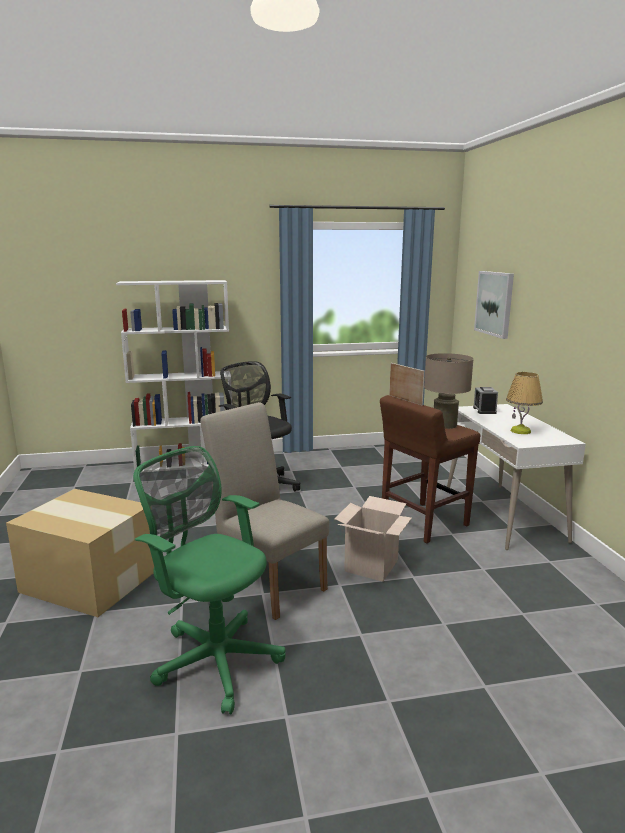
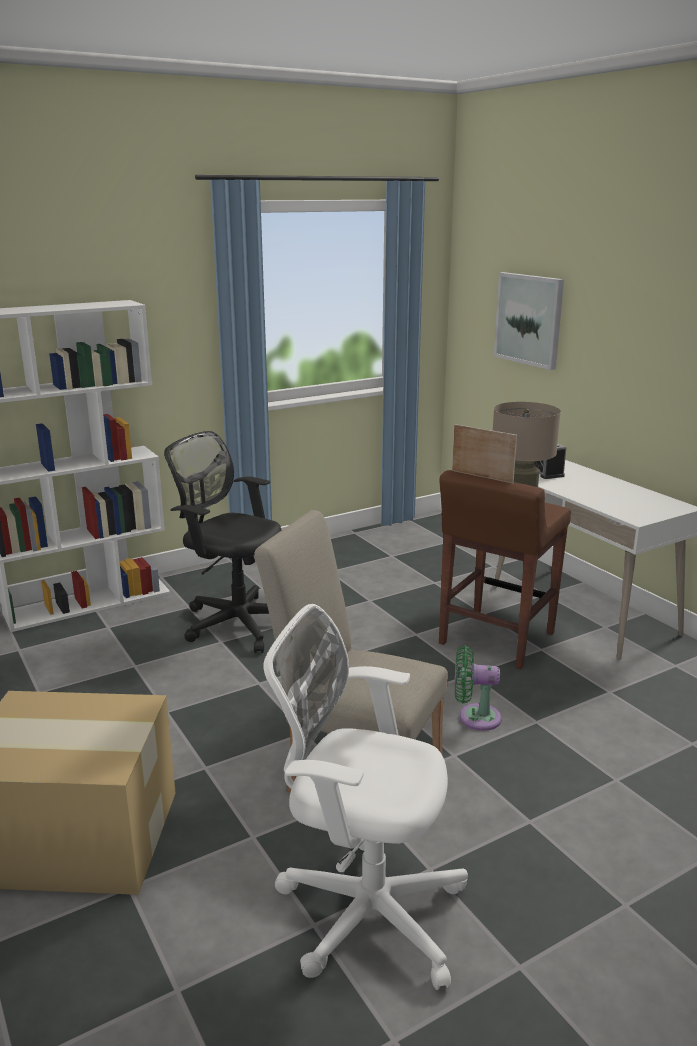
camera: 20 degrees left, 5 degrees up
(214, 658) = (363, 910): green office chair -> white office chair
(371, 566) = (474, 717): cardboard box -> green fan
(520, 431) = (617, 500): table lamp -> none

